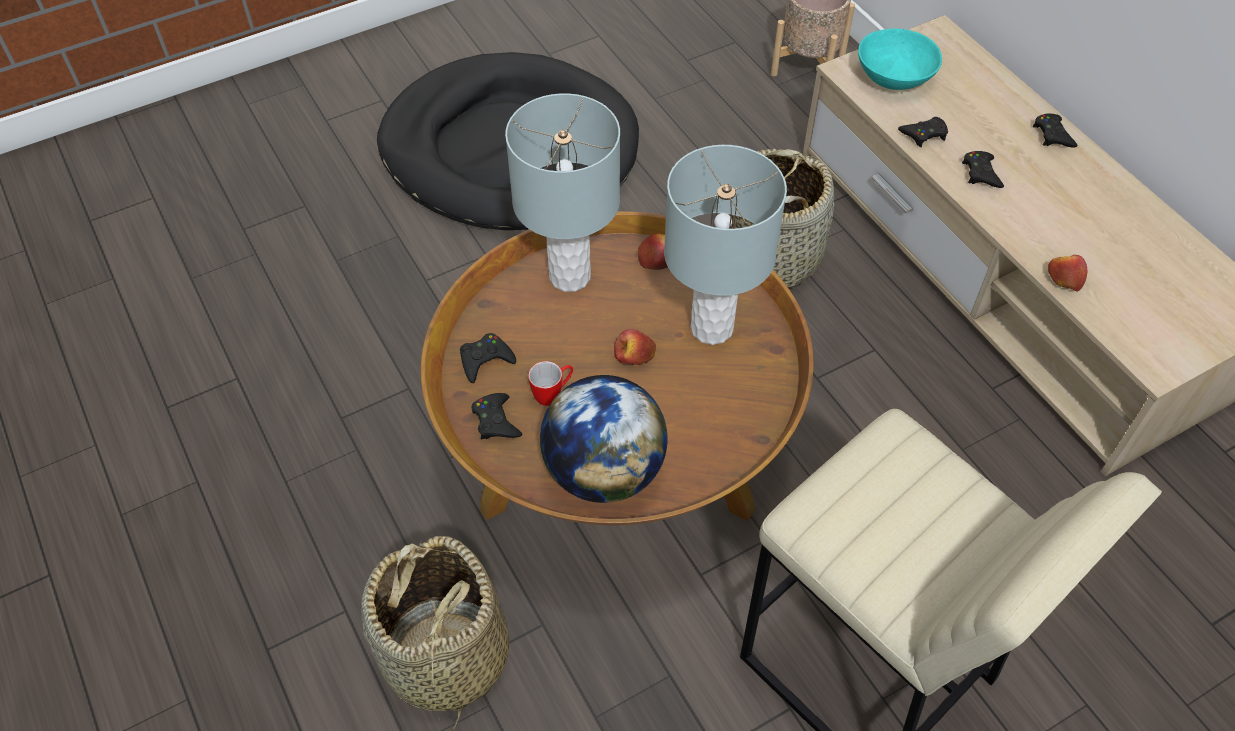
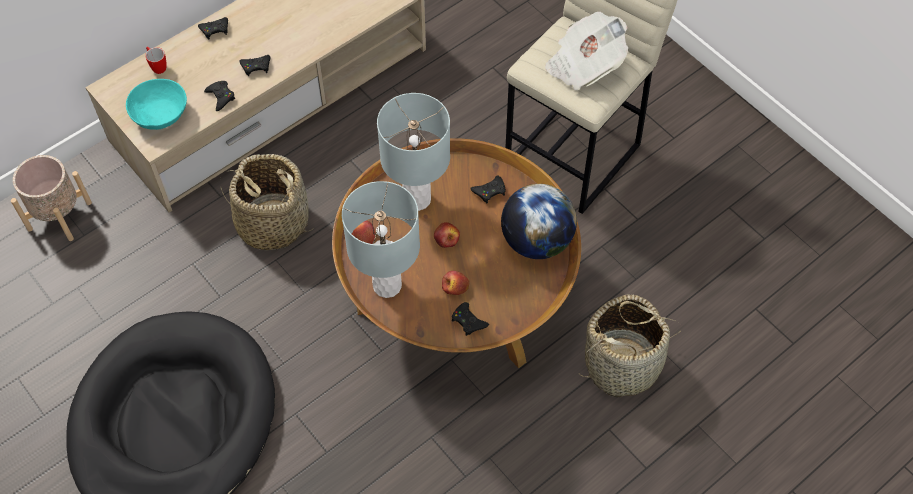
camera: 100 degrees left, 5 degrees up
(496, 421) = (514, 305): black game controller -> black game controller (489, 191)
(553, 394) = (487, 277): mug -> mug (157, 66)
(896, 521) = (584, 64): none -> newspaper
(1064, 277) = (343, 28): apple -> apple (455, 286)

